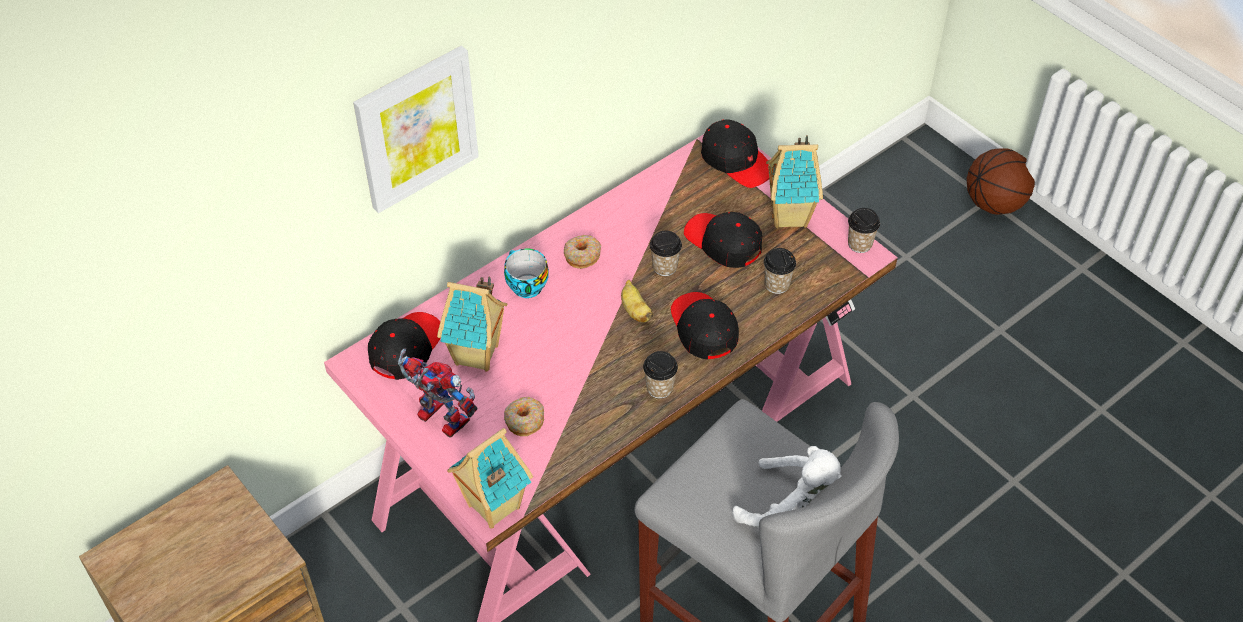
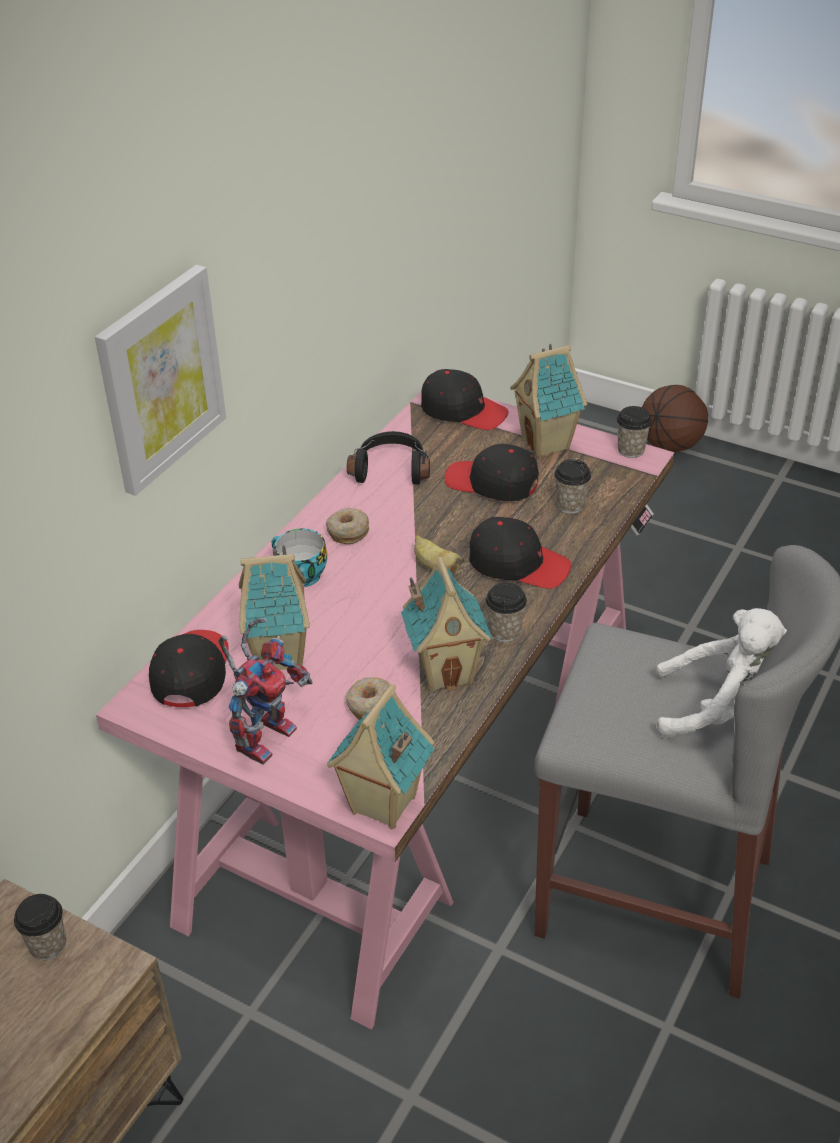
camera: 20 degrees left, 10 degrees down
(437, 418) = (265, 733): toy robot -> toy robot turned 105 degrees clockwise
(596, 409) = (446, 672): none -> toy house
(646, 203) = (391, 468): none -> black headphones
(665, 267) = (444, 519): cup -> cup (48, 945)
(703, 328) = (518, 564): black cap -> black cap turned 150 degrees clockwise

